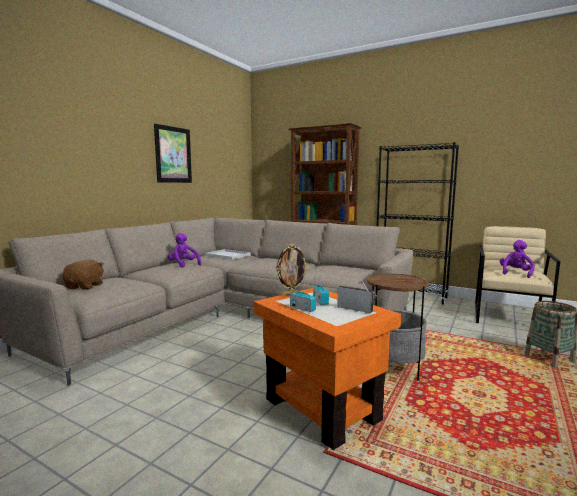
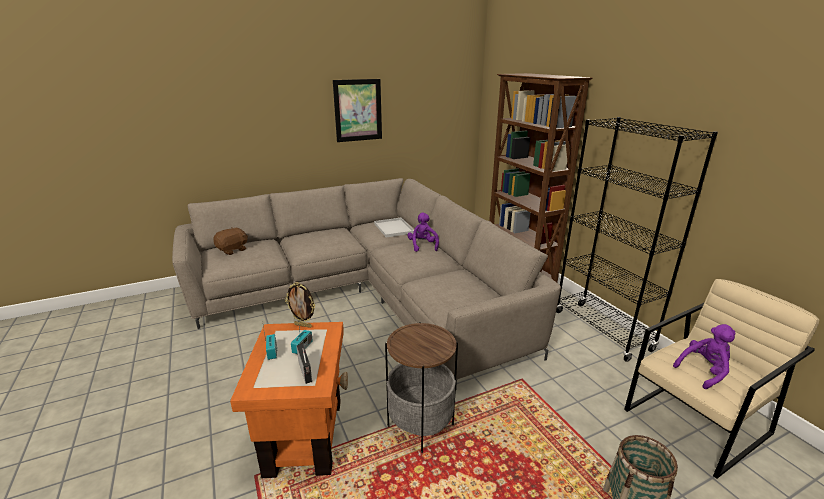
camera: 35 degrees right, 15 degrees up
(183, 265) = (336, 235): purple plush toy -> purple plush toy (422, 246)

